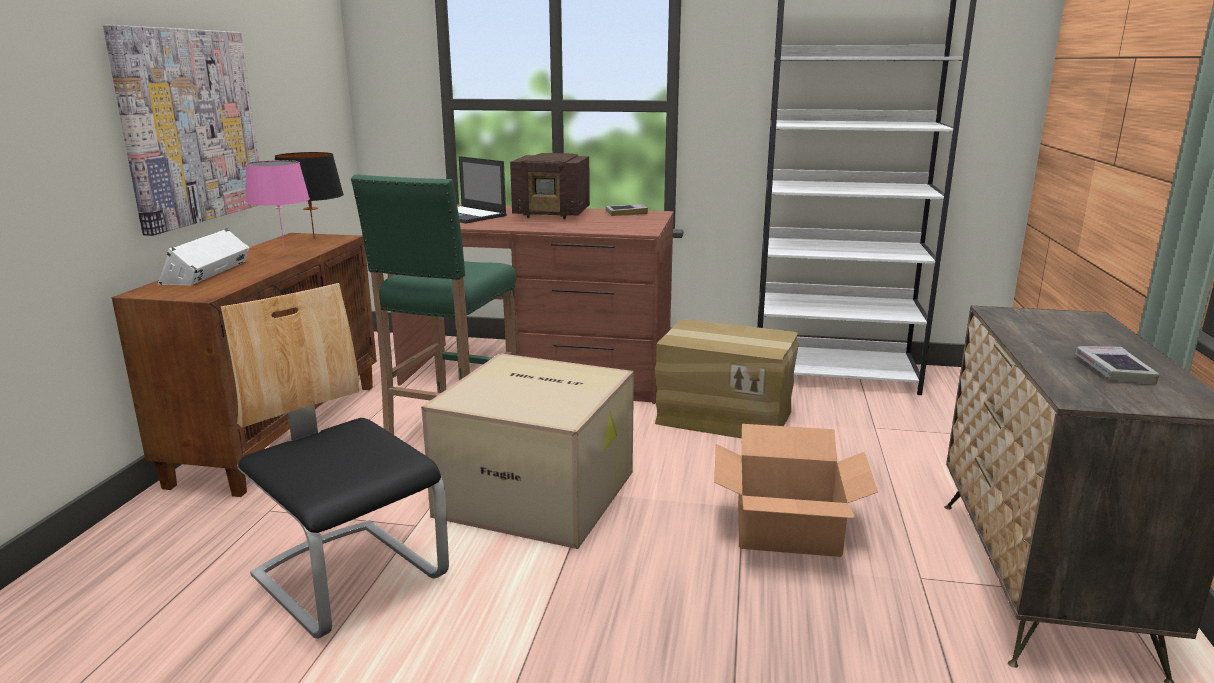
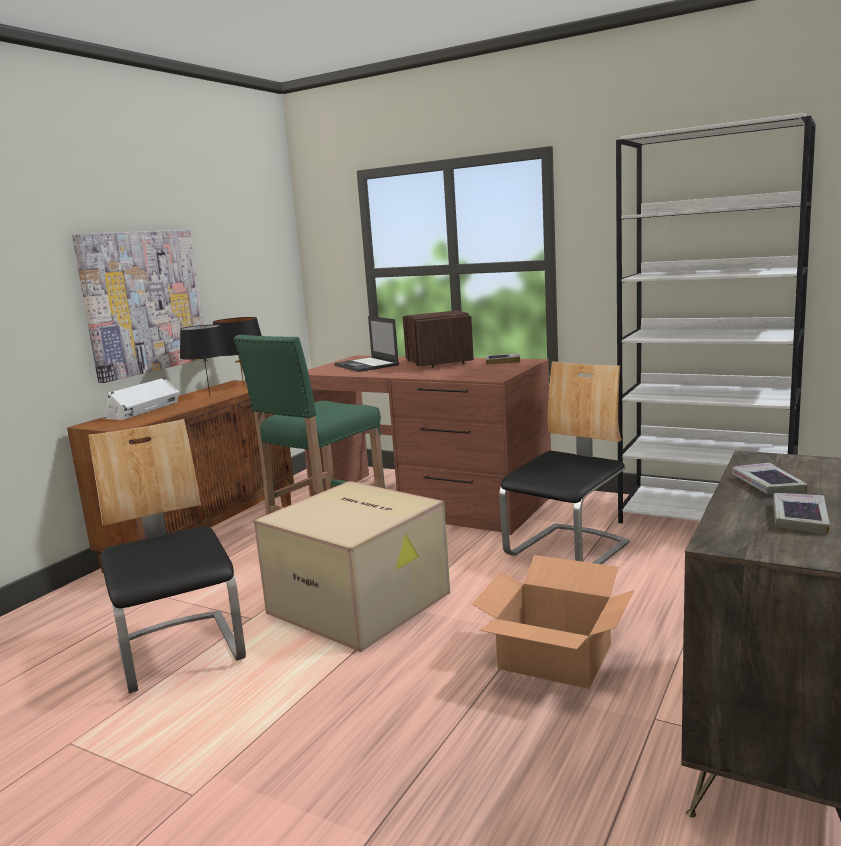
camera: 20 degrees right, 5 degrees down
(285, 253) = (210, 396): pink table lamp -> black table lamp
(553, 214) = (439, 363): radio -> radio turned 135 degrees counterclockwise
(725, 416) = (568, 550): cardboard box -> chair
(1045, 339) = (767, 485): none -> book

